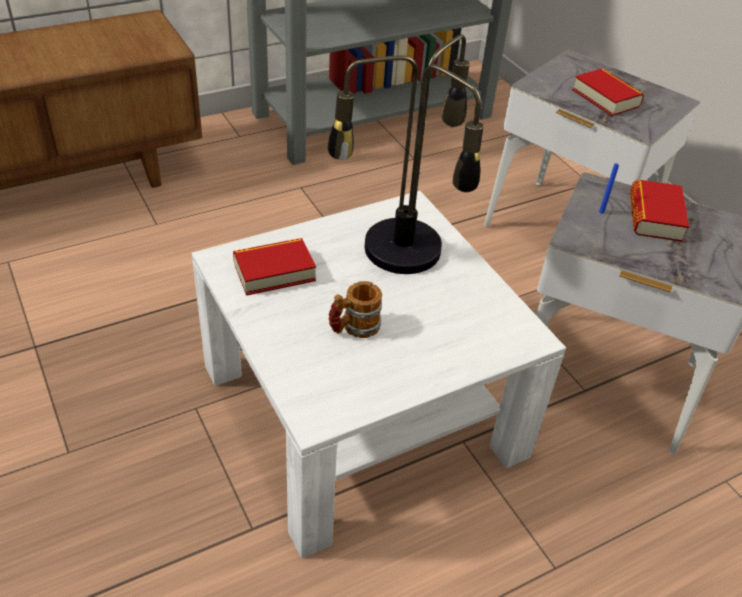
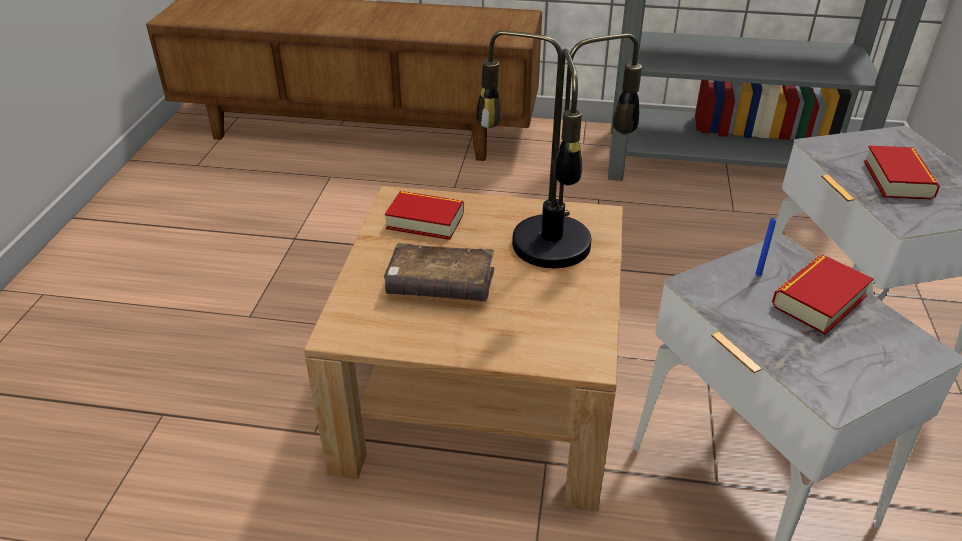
camera: 40 degrees right, 5 degrees down
(354, 328) = (440, 285): mug -> brown book
(361, 410) = (481, 392): white coffee table -> brown coffee table

